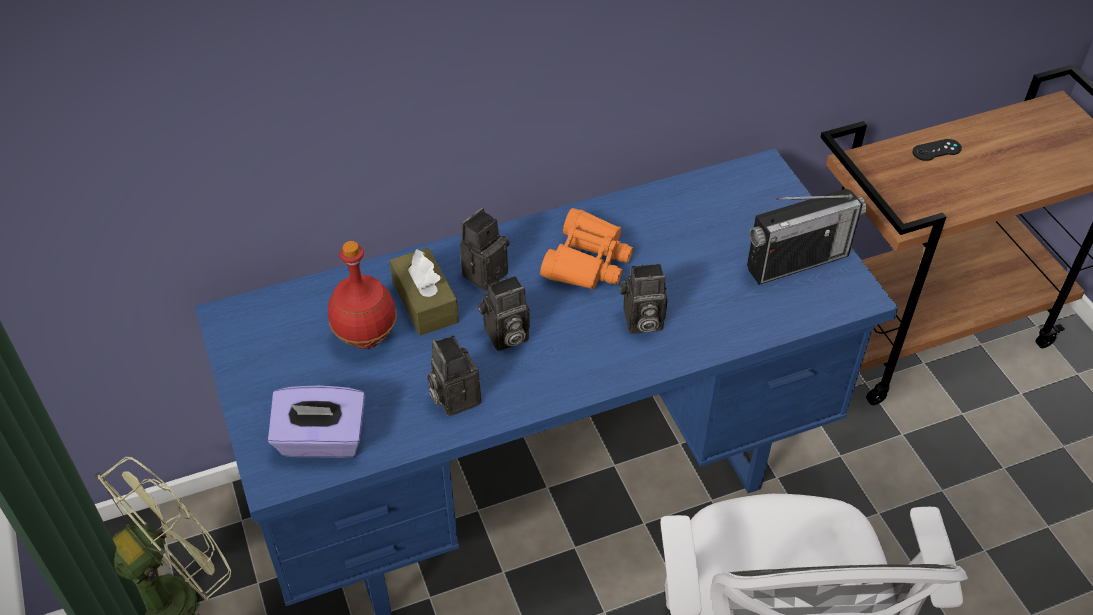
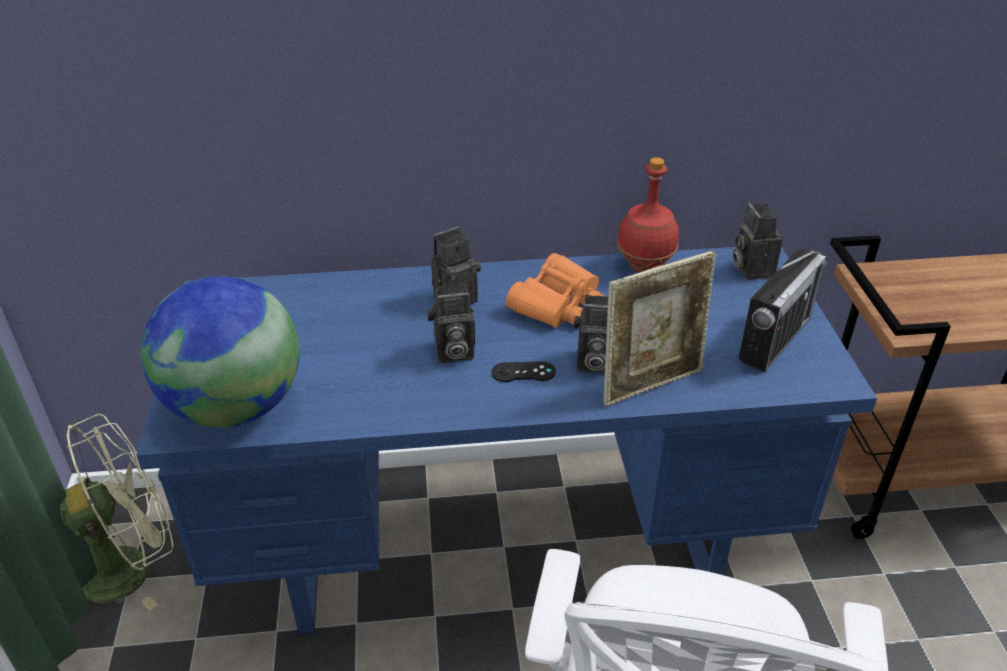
camera: 15 degrees right, 10 degrees down
(322, 441) = (235, 407): purple tissue box -> globe
(366, 338) = (320, 331): red bottle -> red bottle (644, 267)
(425, 302) = (389, 311): brown tissue box -> none
(453, 397) = (379, 393): camera -> camera (750, 268)
(700, 334) = (651, 384): none -> picture frame
(797, 261) = (775, 339): radio -> radio turned 45 degrees counterclockwise
(936, 150) = (954, 276): black game controller -> black game controller (523, 372)

